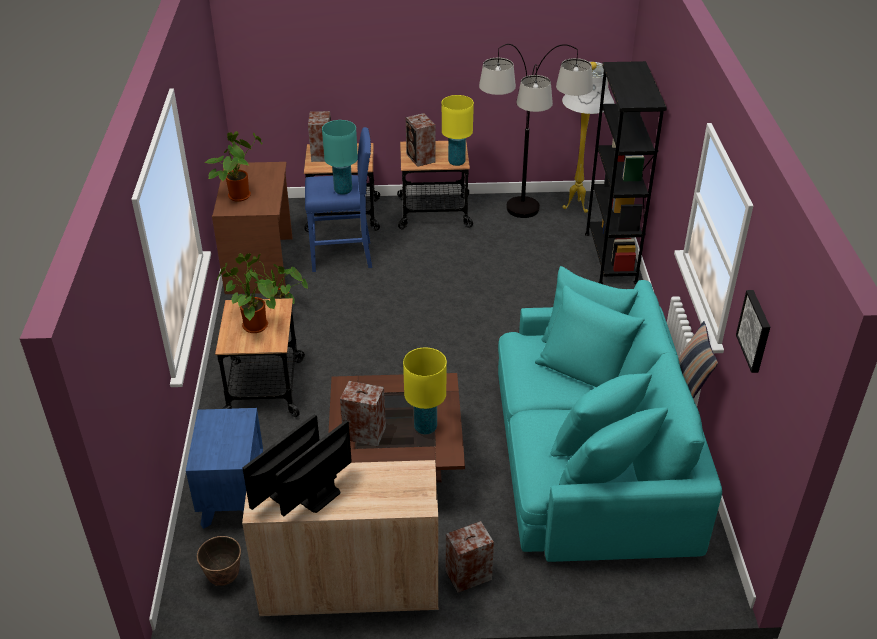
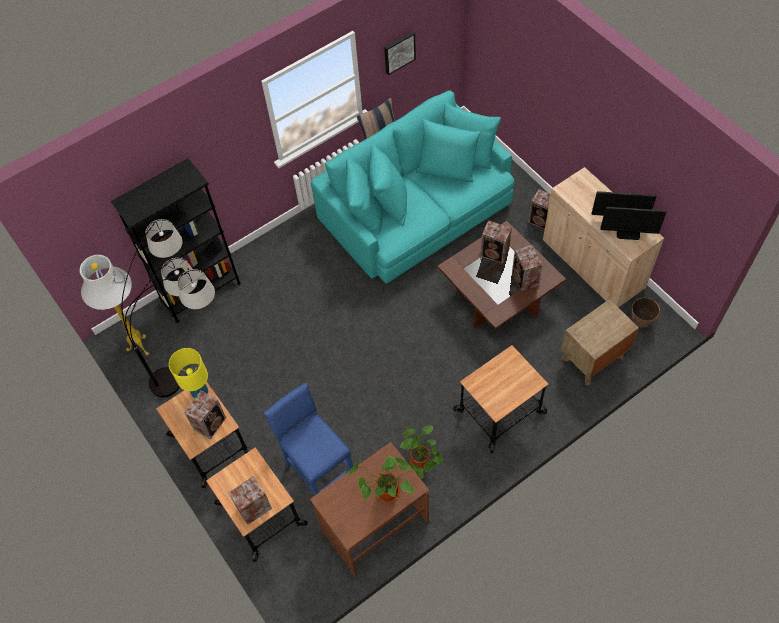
camera: 120 degrees left, 20 degrees up
(233, 498) = (592, 358): blue nightstand -> brown nightstand
(252, 325) = (506, 383): potted plant -> none
(343, 190) = (314, 432): turquoise table lamp -> none
(425, 427) = (495, 253): yellow table lamp -> speaker

